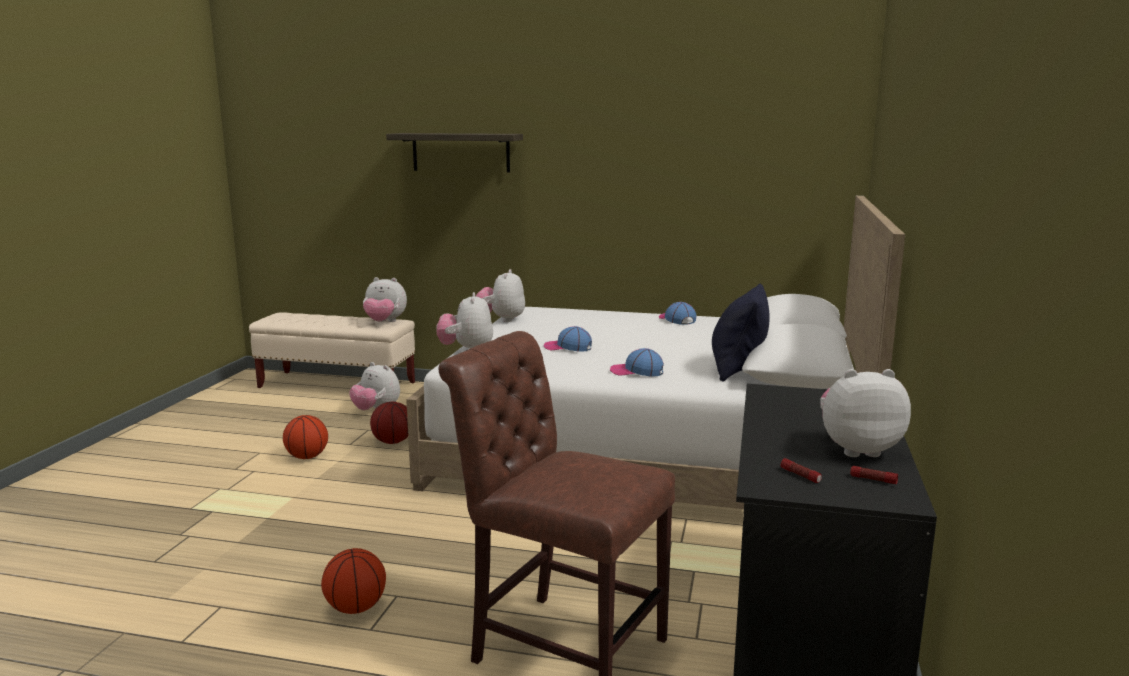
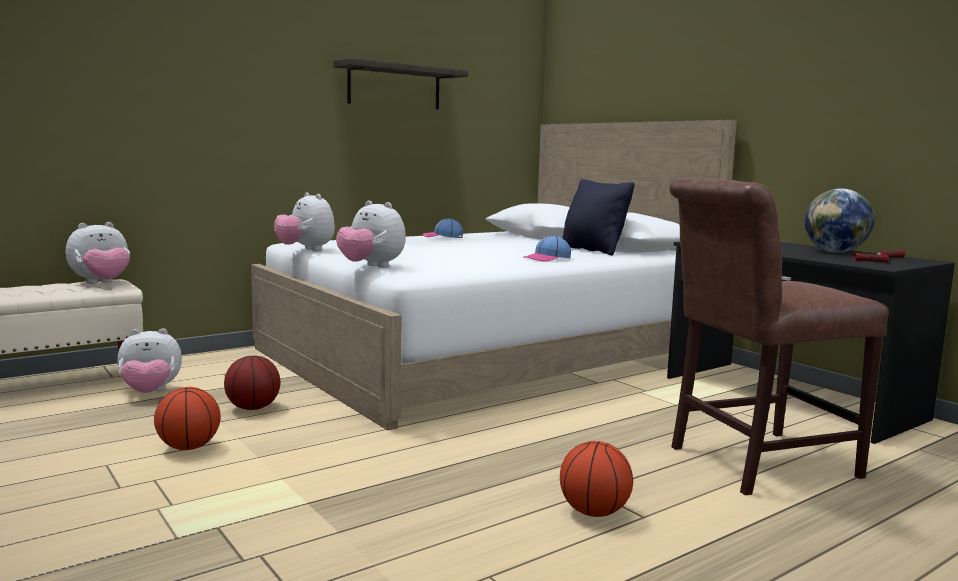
camera: 50 degrees left, 5 degrees down
(461, 152) = (186, 62): shelf -> shelf (394, 86)
(567, 347) = (442, 255): cap -> none
(857, 449) = (835, 252): plush toy -> globe

